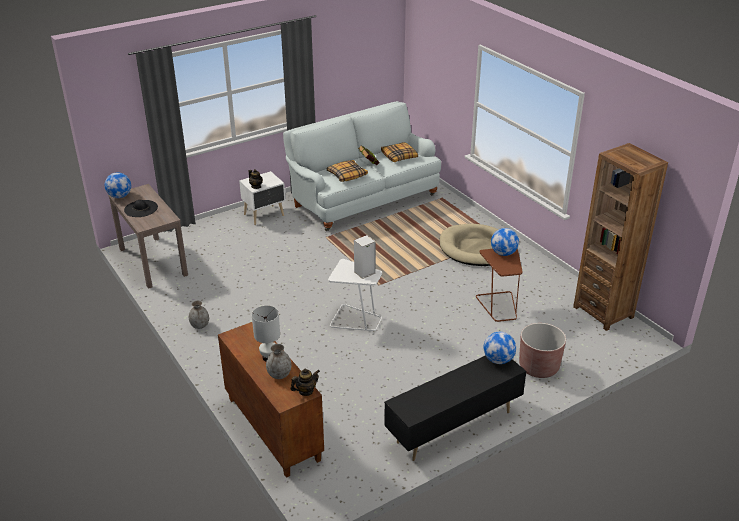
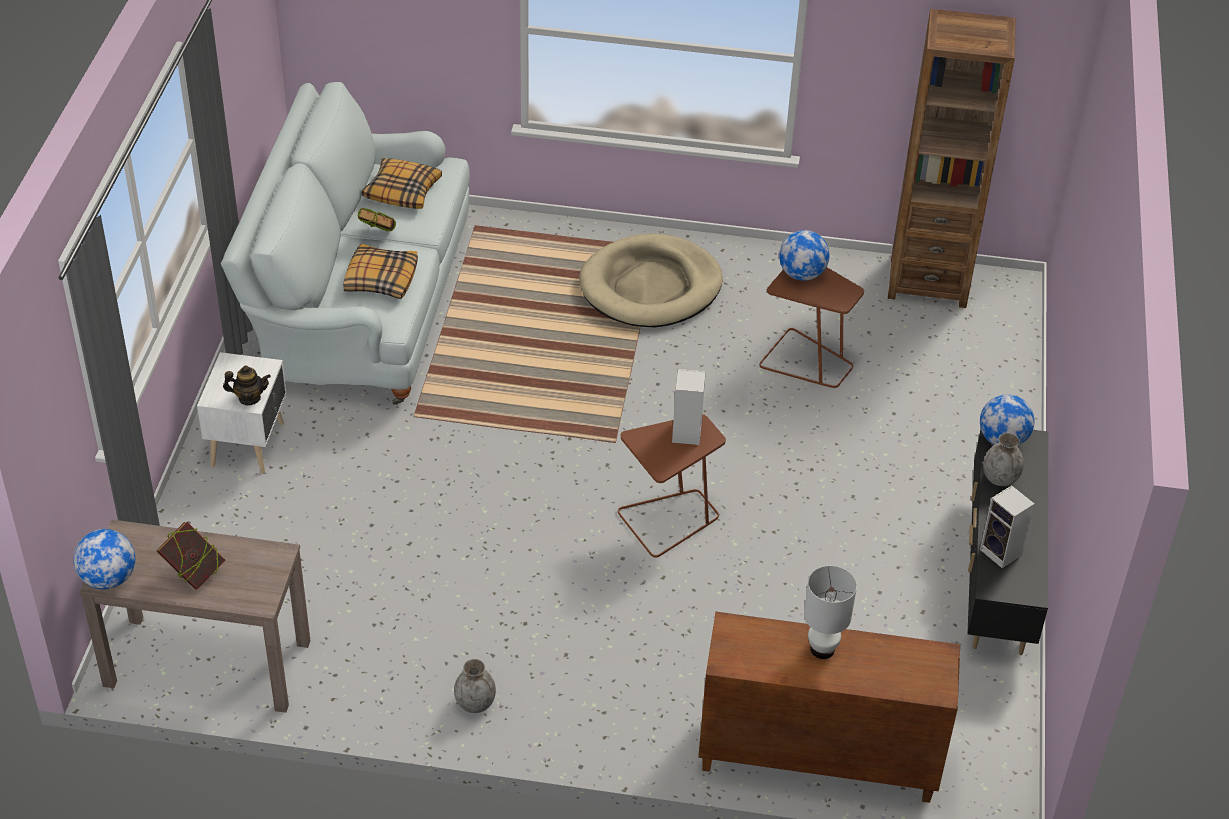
camera: 50 degrees left, 10 degrees up
(141, 208) = (194, 573): black hat -> book
(279, 375) = (874, 661): grey vase -> grey vase (1000, 478)
(306, 391) = (937, 655): teapot -> none
(355, 319) = (669, 520): white side table -> brown side table
(424, 395) = (1002, 553): none -> speaker
(538, 367) = (968, 417): brown planter -> none

